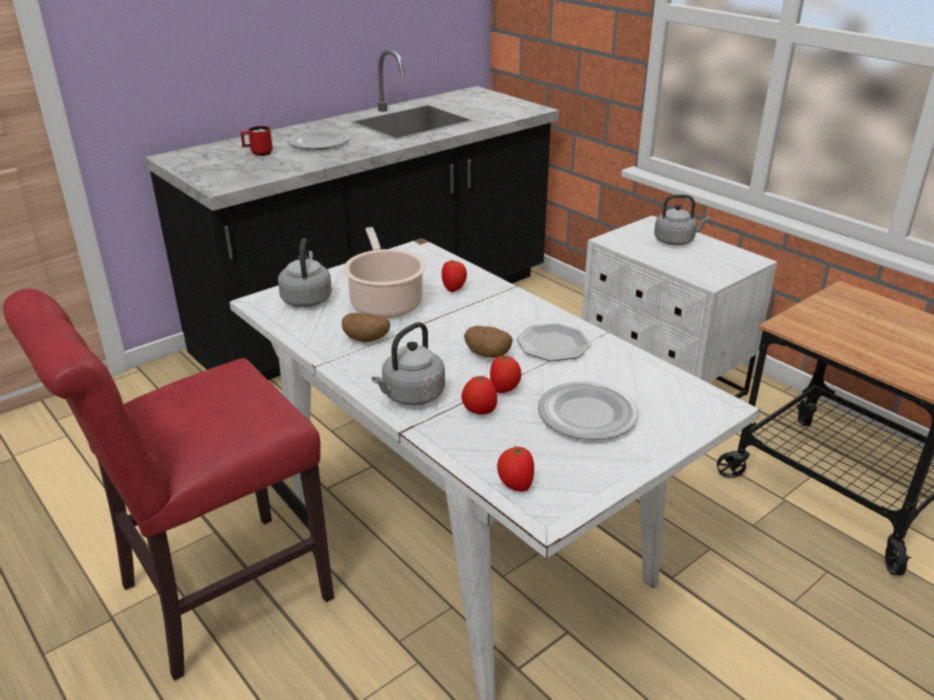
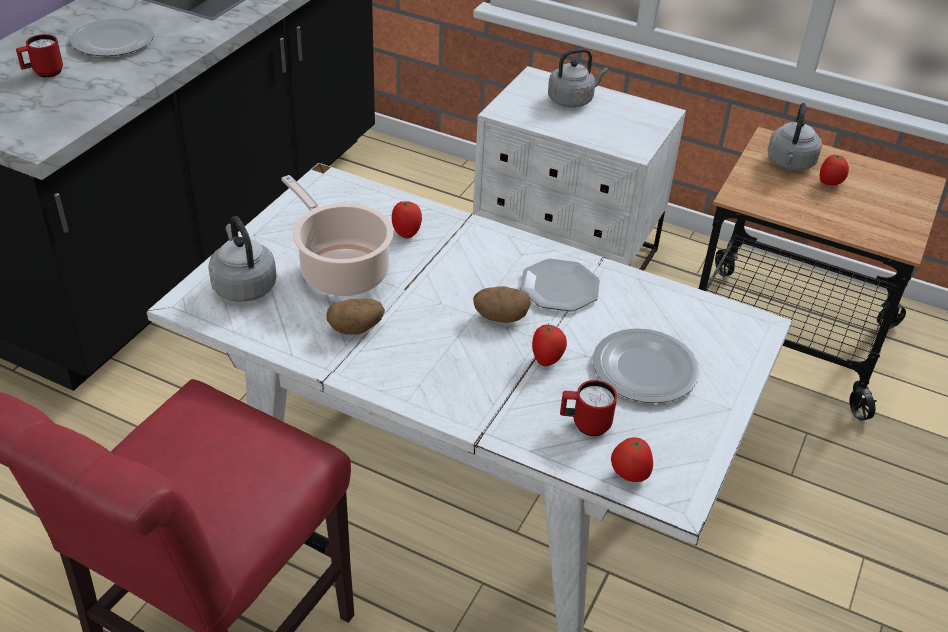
camera: 25 degrees left, 10 degrees up
(411, 396) = (456, 394): grey kettle -> grey kettle (790, 164)
(479, 412) = (539, 395): tomato -> tomato (830, 183)
(503, 441) = (585, 425): none -> red mug

